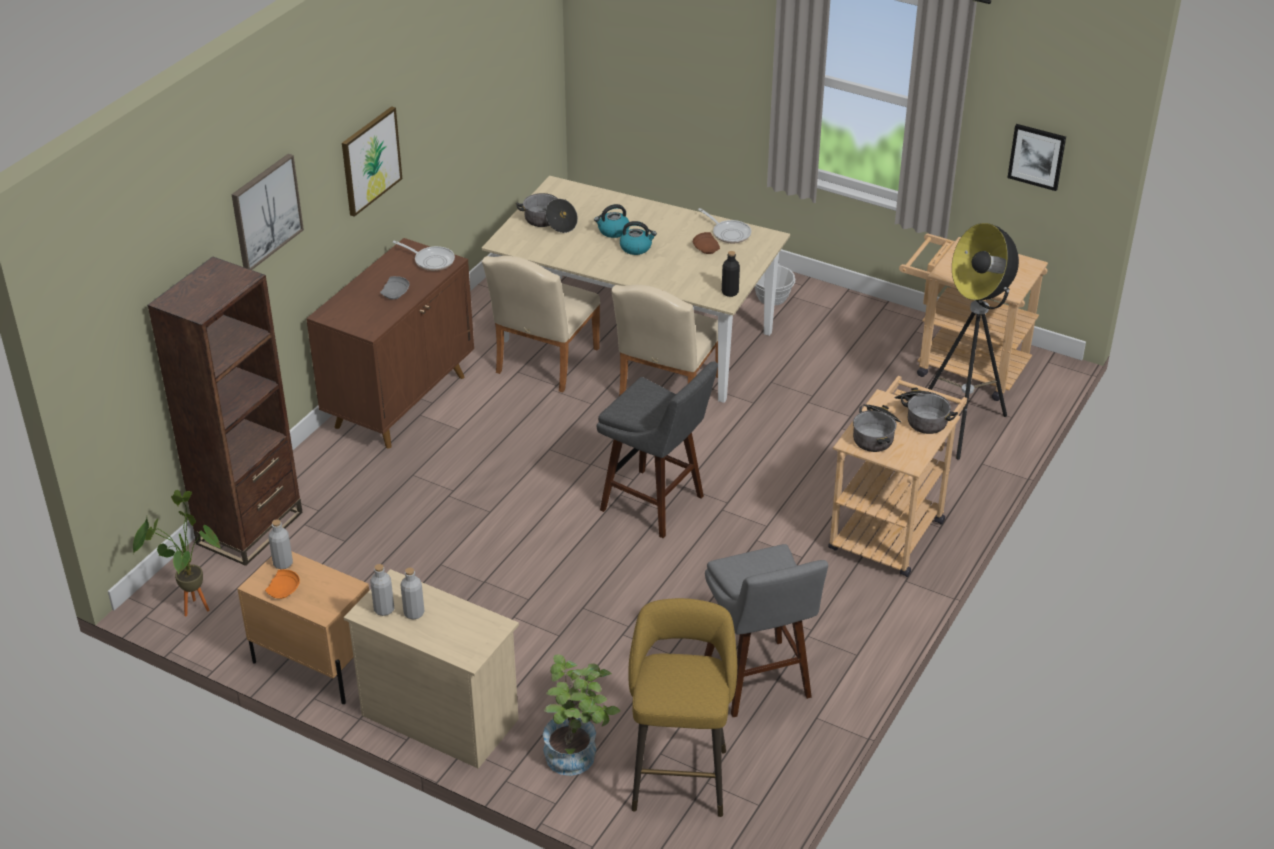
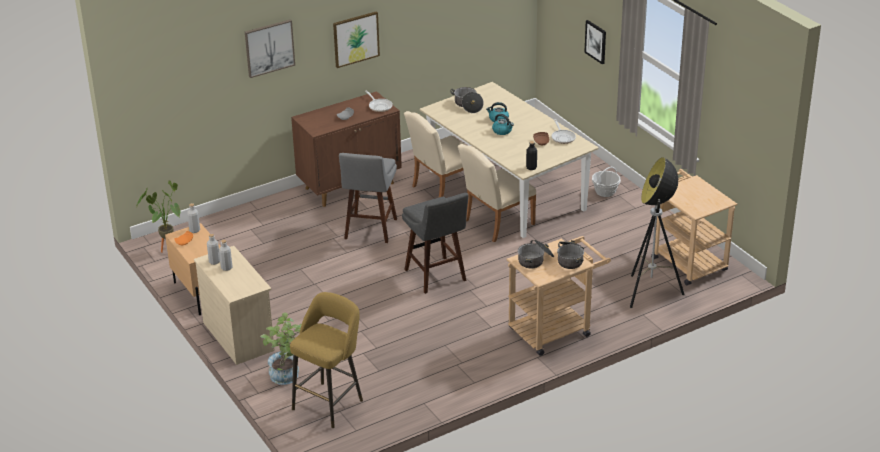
camera: 30 degrees right, 5 degrees down
(250, 528) = (224, 223): brown bookcase -> none
(759, 682) = (410, 376): grey stool -> grey stool (370, 230)
(1037, 156) = (743, 132): picture -> picture (596, 41)

